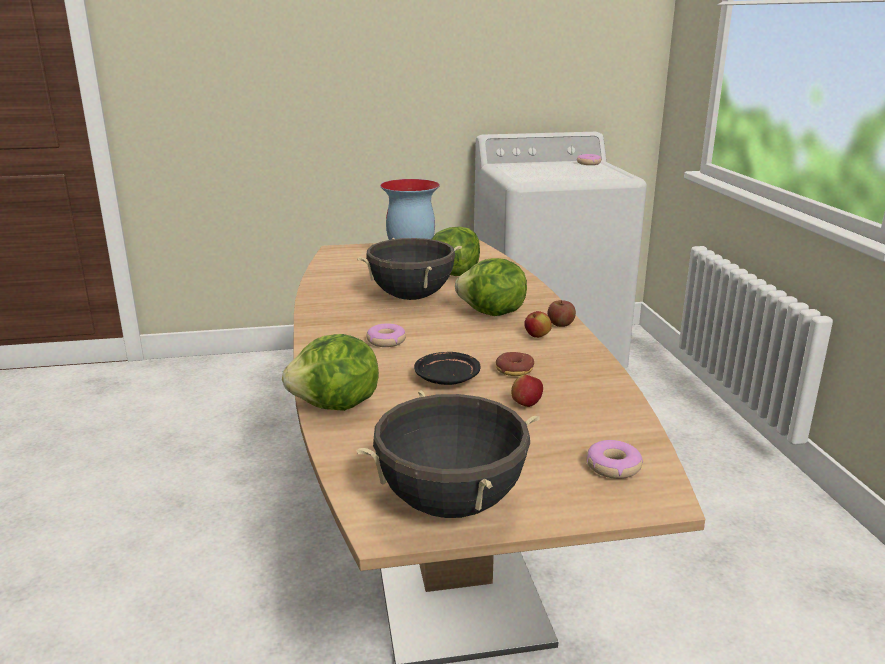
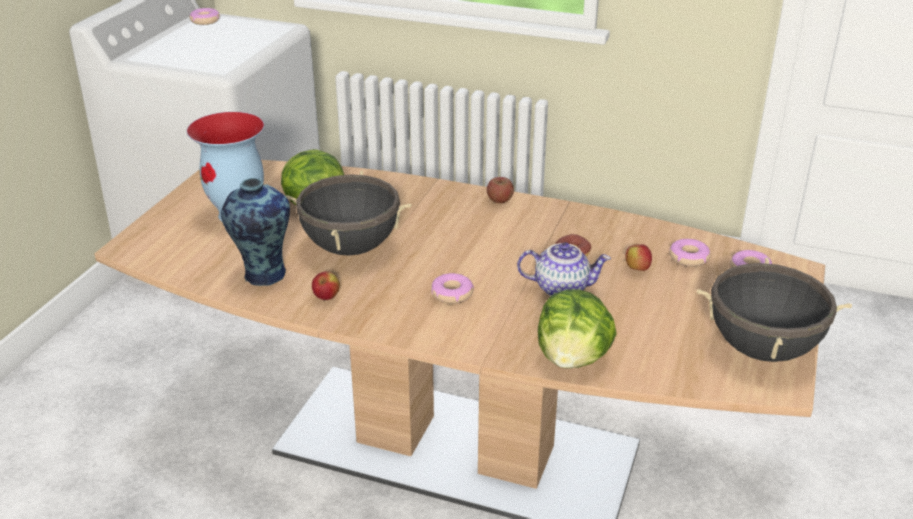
camera: 60 degrees left, 10 degrees up
(344, 284) = (263, 275): none -> vase
(447, 378) = (562, 288): black plate -> teapot
(492, 314) = (443, 221): lettuce -> none
(537, 336) = (515, 219): apple -> apple (326, 297)
(586, 426) = (688, 258): none -> donut

